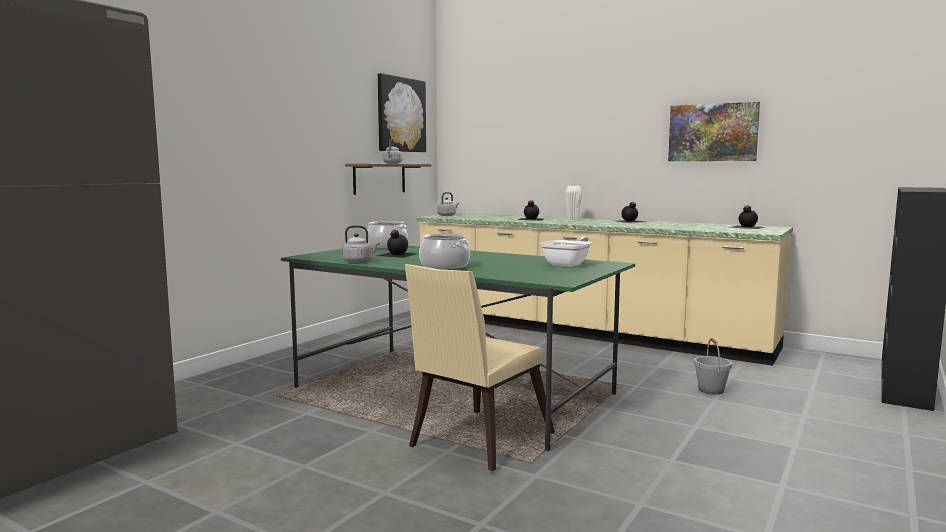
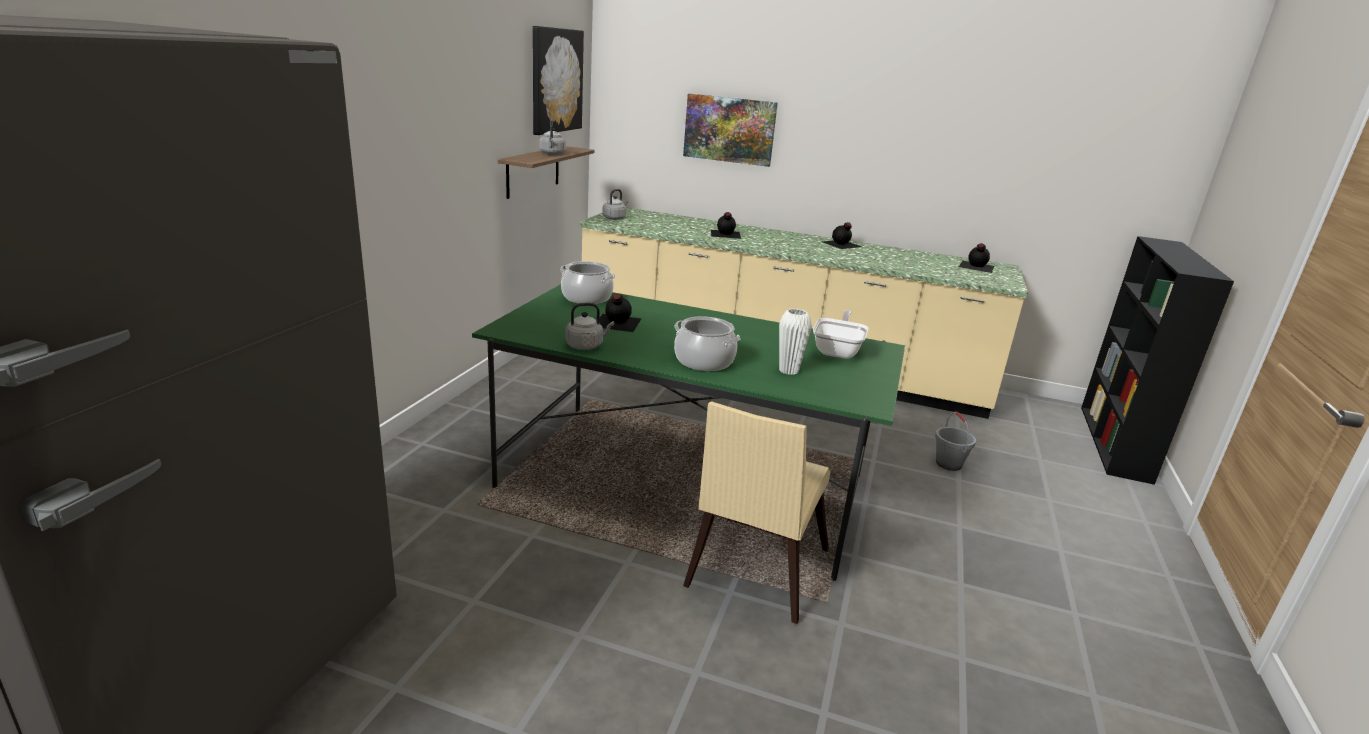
camera: 15 degrees left, 15 degrees up
(573, 219) = (773, 235): white vase -> white vase (788, 371)
(713, 132) = (947, 147): picture -> picture (729, 129)

